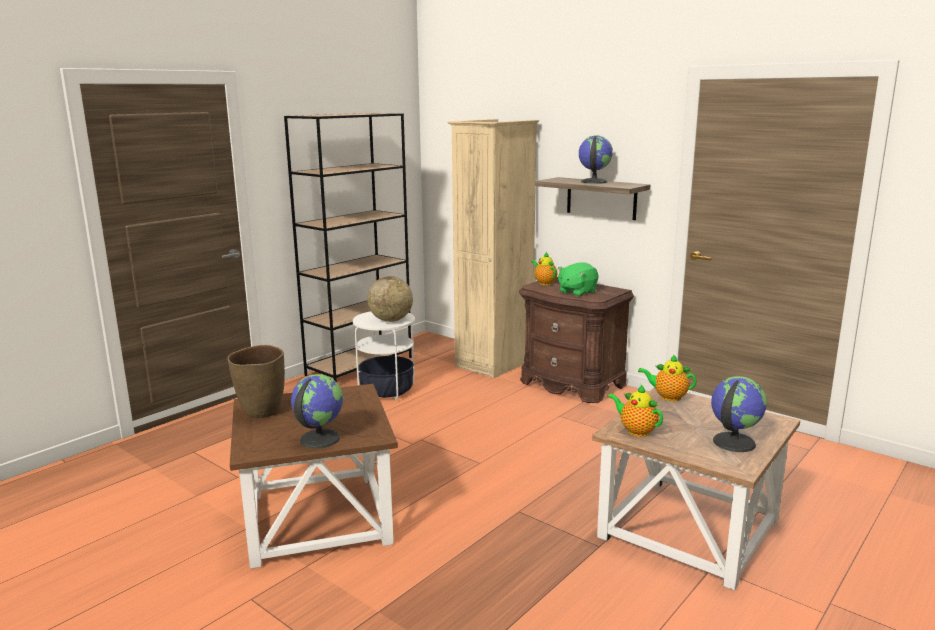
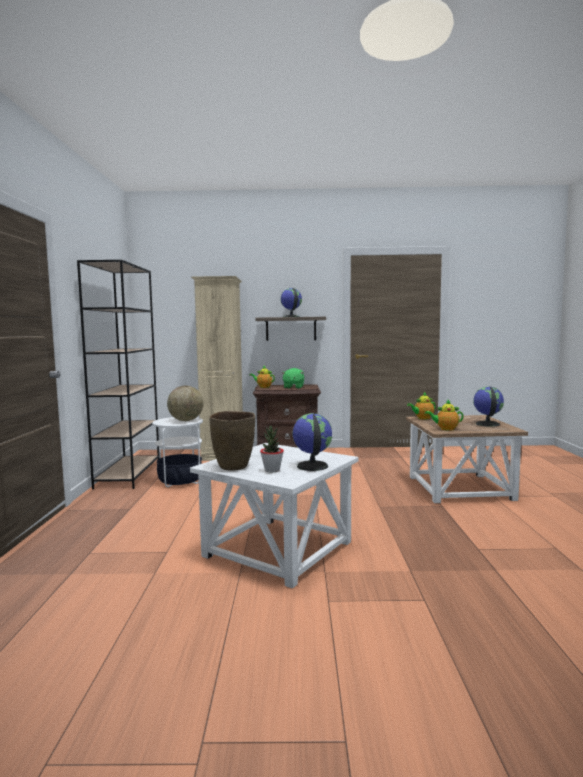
camera: 40 degrees left, 10 degrees down
(276, 430) = (272, 470): none -> potted plant
(319, 519) = (280, 549): brown side table -> white side table

